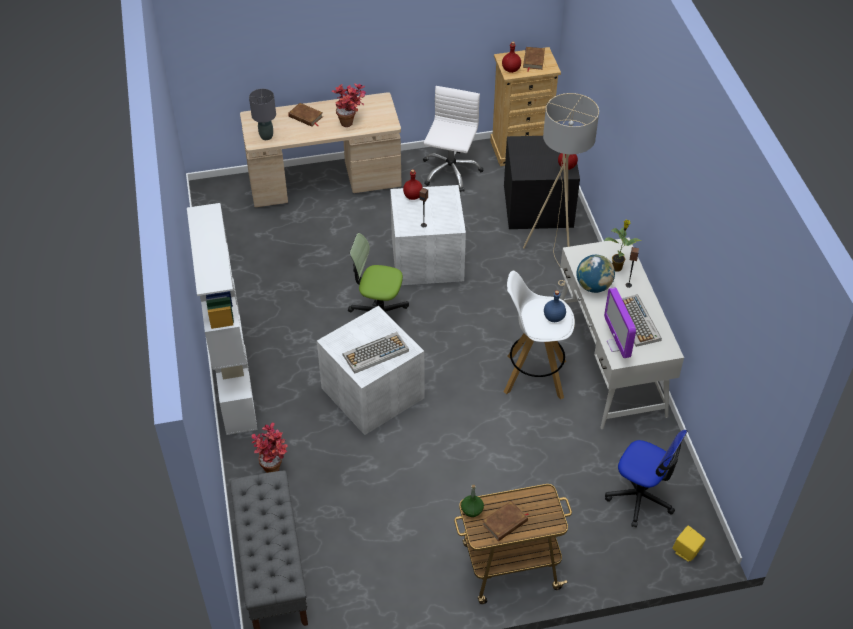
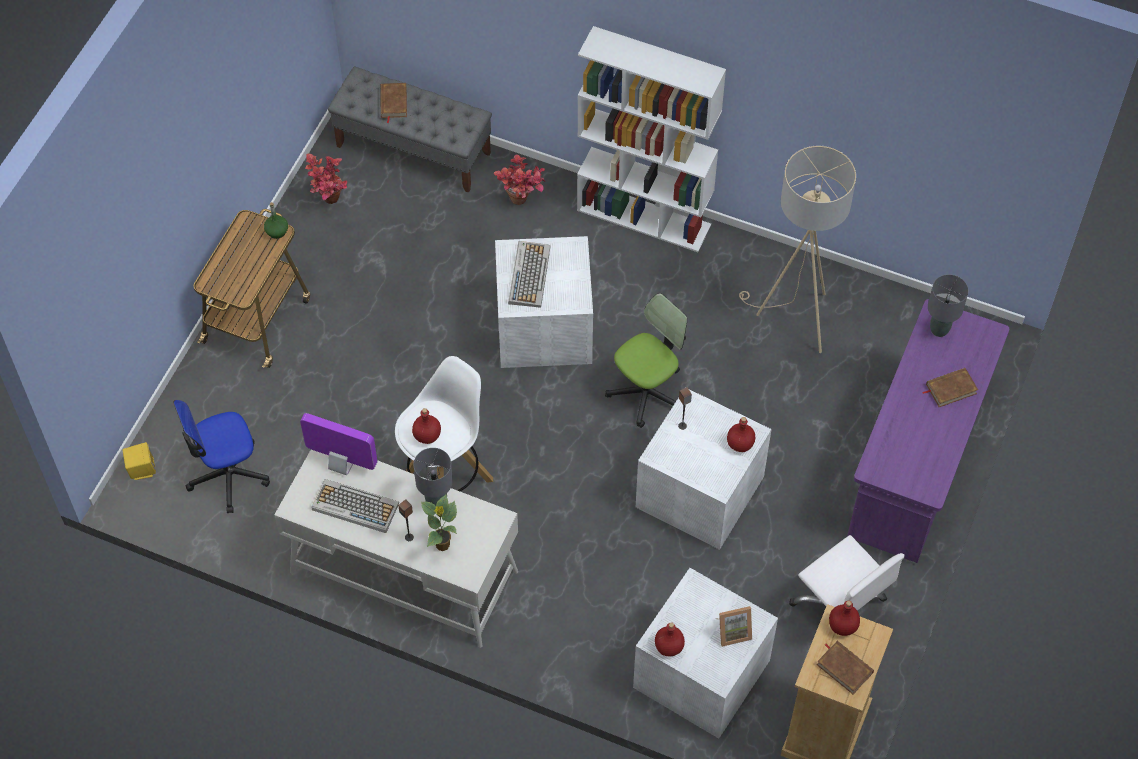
camera: 125 degrees right, 10 degrees up
(325, 182) = (917, 462): beige desk -> purple desk
(351, 122) = (905, 431): potted plant -> potted plant (329, 203)
(505, 523) = (242, 247): brown book -> brown book (393, 102)
(532, 148) = (733, 631): none -> picture frame
(537, 205) = (704, 673): black storage box -> white storage box
(553, 317) = (427, 435): blue bottle -> red bottle
(556, 252) = (606, 636): beige floor lamp -> beige floor lamp (794, 320)
(593, 286) = (436, 501): globe -> grey table lamp

